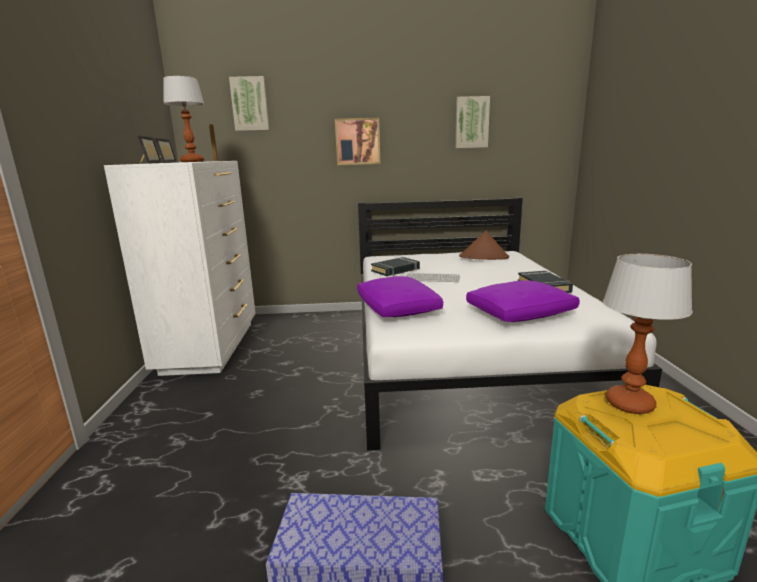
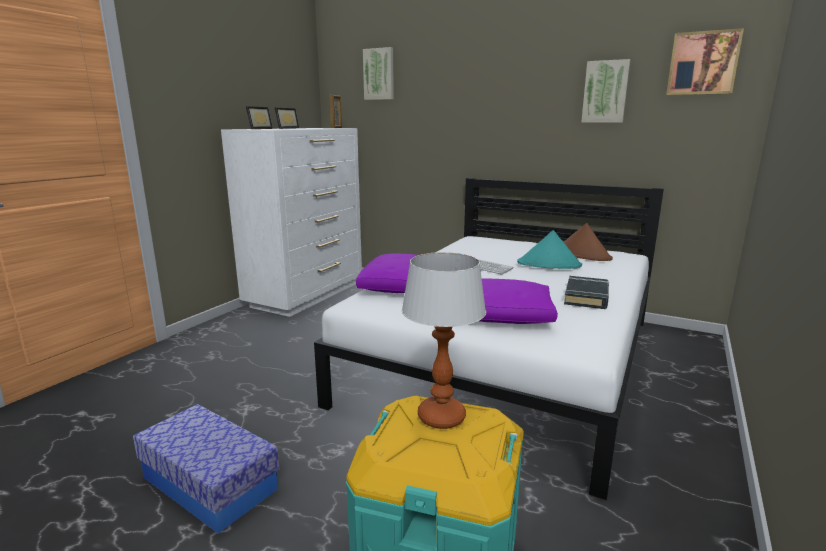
camera: 30 degrees right, 0 degrees up
(192, 161) = (302, 128): table lamp -> none
(357, 141) = (474, 112): picture -> picture (703, 63)
(395, 270) = (465, 252): black book -> none
(477, 268) = (549, 264): none -> turquoise hat

